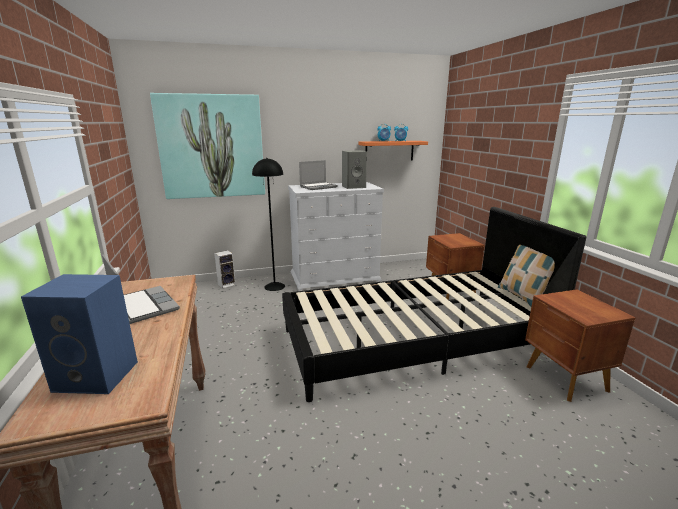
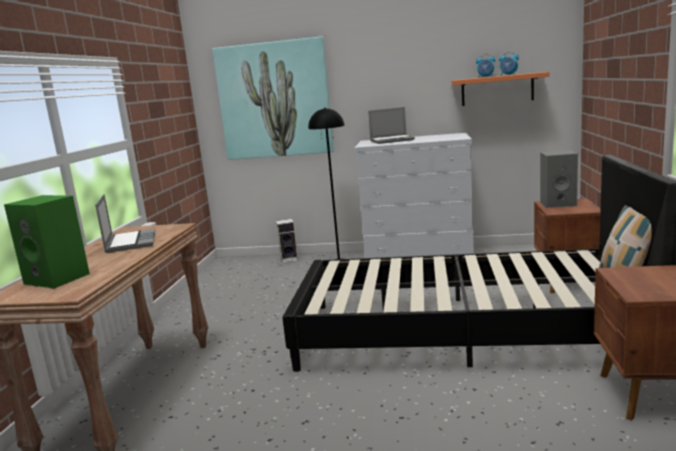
camera: 25 degrees right, 5 degrees down
(99, 375) = (59, 278): blue speaker -> green speaker
(354, 186) = (437, 138): grey speaker -> grey speaker (558, 203)

